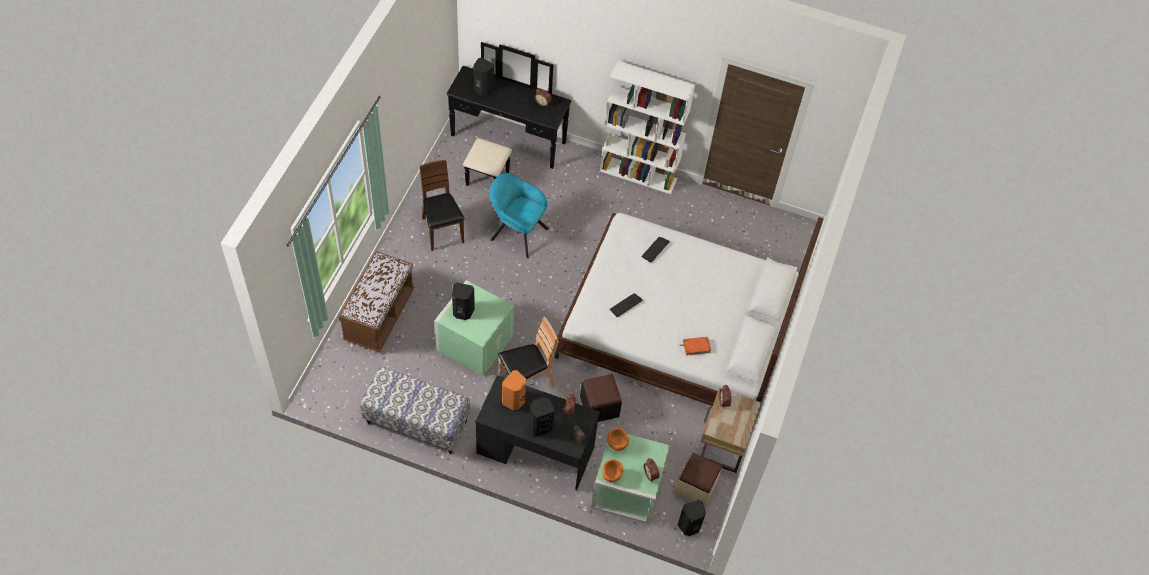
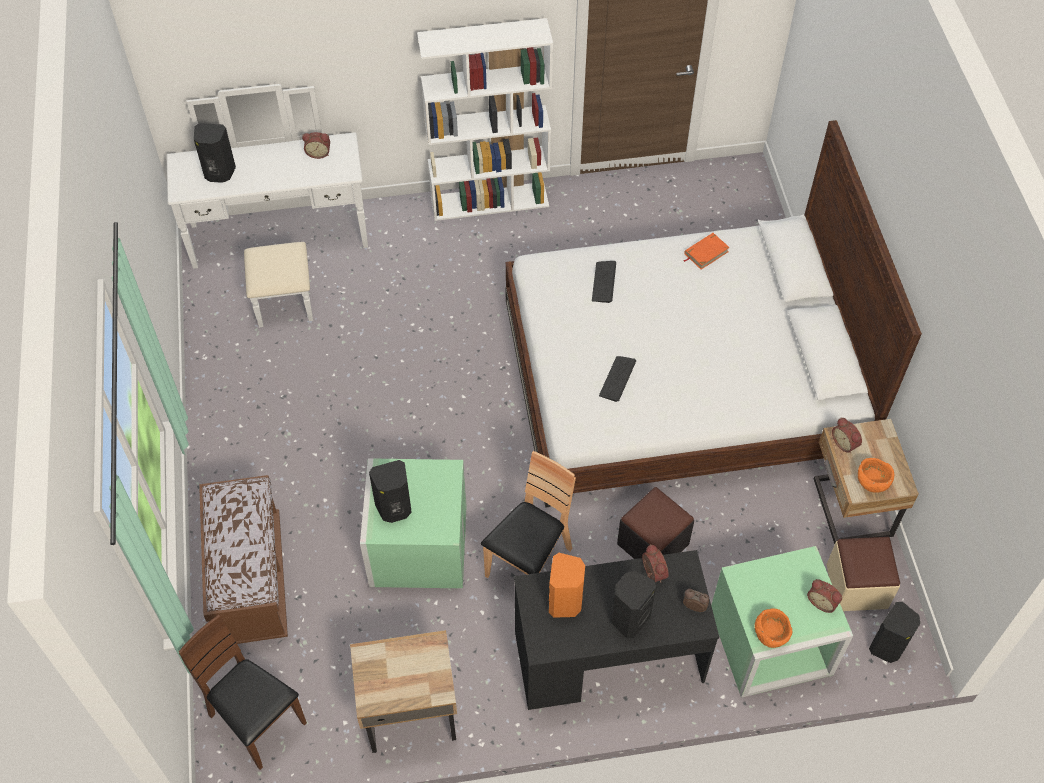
camera: 25 degrees left, 0 degrees up
(416, 422) = (409, 712): bench -> beige nightstand
(442, 231) = (266, 408): brown chair -> brown chair (257, 721)
(504, 148) = (281, 250): black dresser -> white dresser
(516, 232) = (375, 358): turquoise armchair -> none
(617, 444) = (746, 584): orange bowl -> orange bowl (871, 482)
(696, 346) = (751, 387): orange book -> orange book (706, 253)

